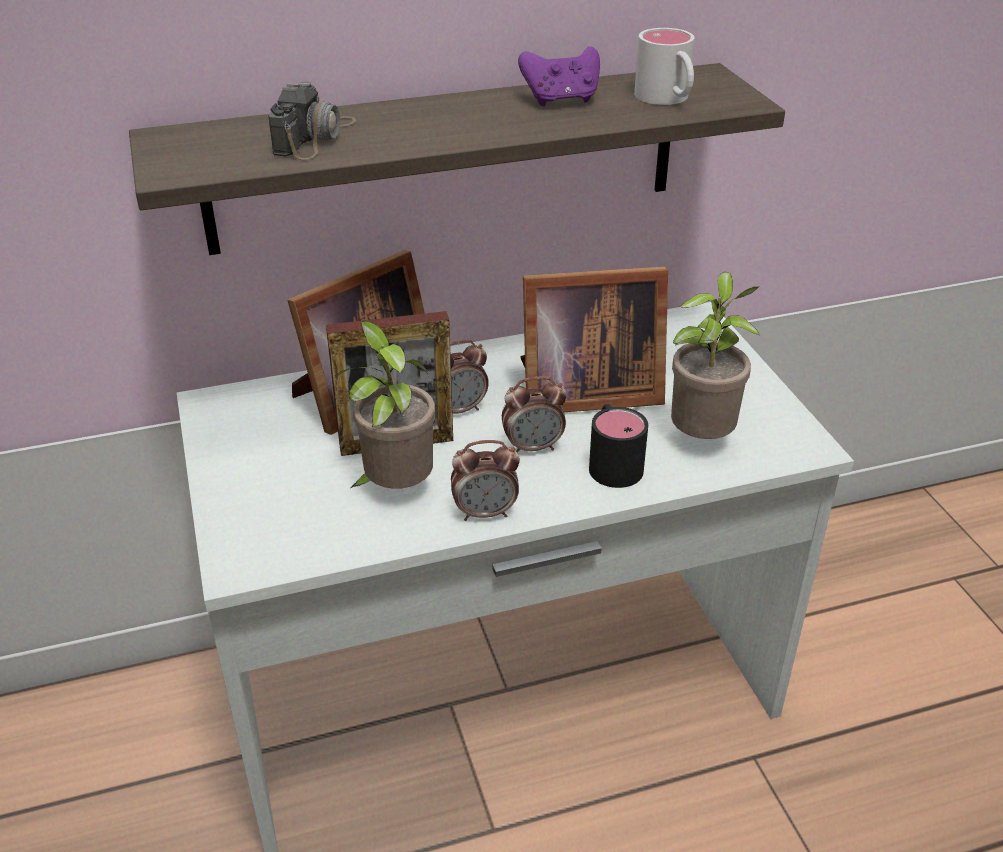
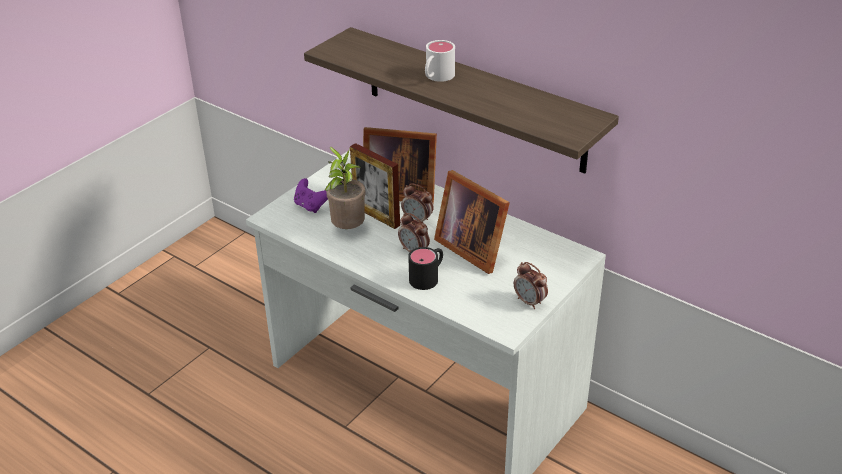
camera: 55 degrees right, 0 degrees up
(315, 136) = (391, 61): camera -> none
(485, 513) = (357, 258): alarm clock -> alarm clock (529, 302)
(561, 100) = (505, 94): purple game controller -> purple game controller (311, 206)
(667, 99) = (544, 118): white mug -> white mug (436, 77)
(702, 439) = (475, 296): potted plant -> none

